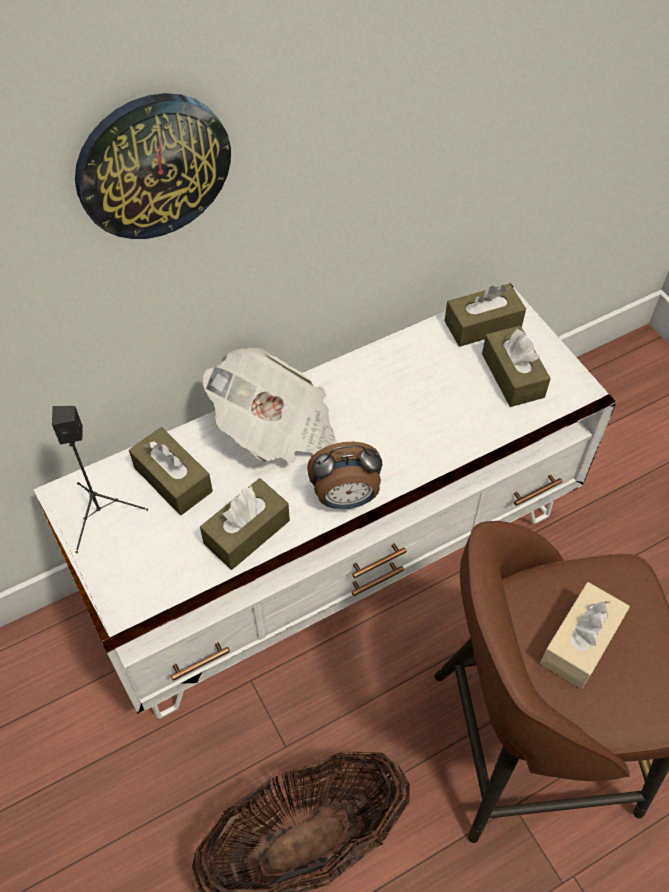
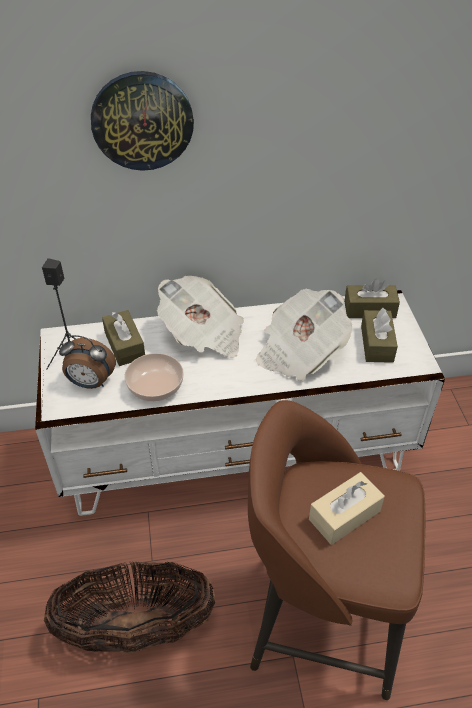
camera: 20 degrees right, 10 degrees down
(247, 532) = (155, 387): brown tissue box -> bowl
(346, 498) = (228, 385): alarm clock -> alarm clock (90, 383)
(418, 417) = (299, 351): none -> newspaper

